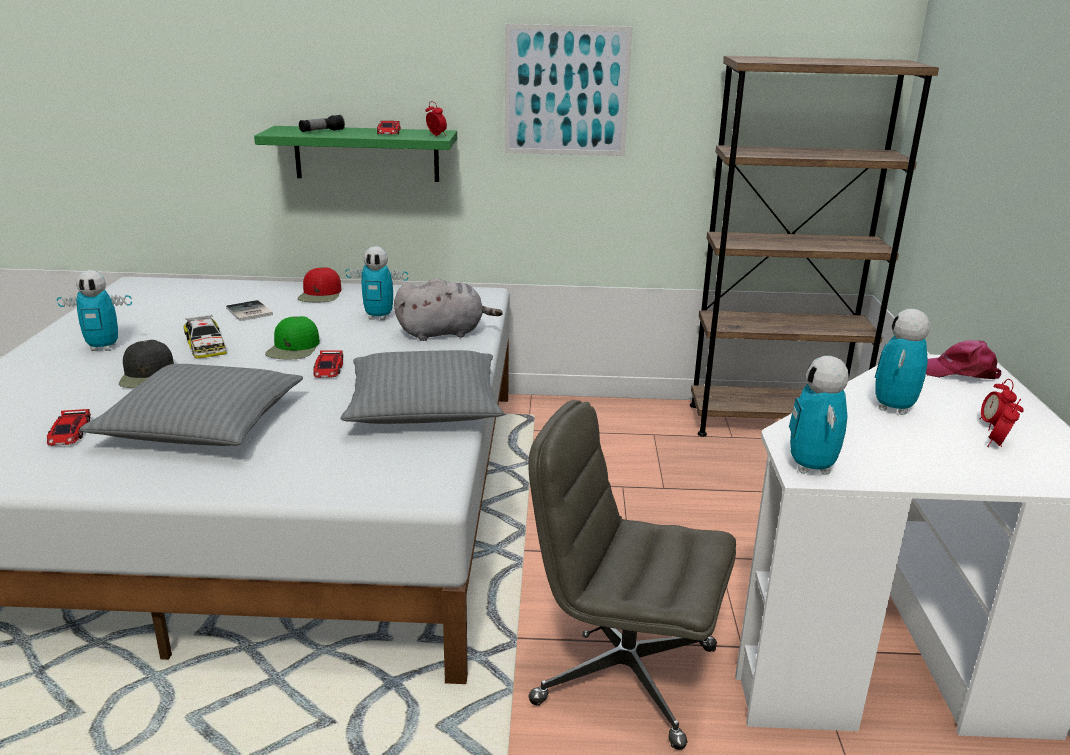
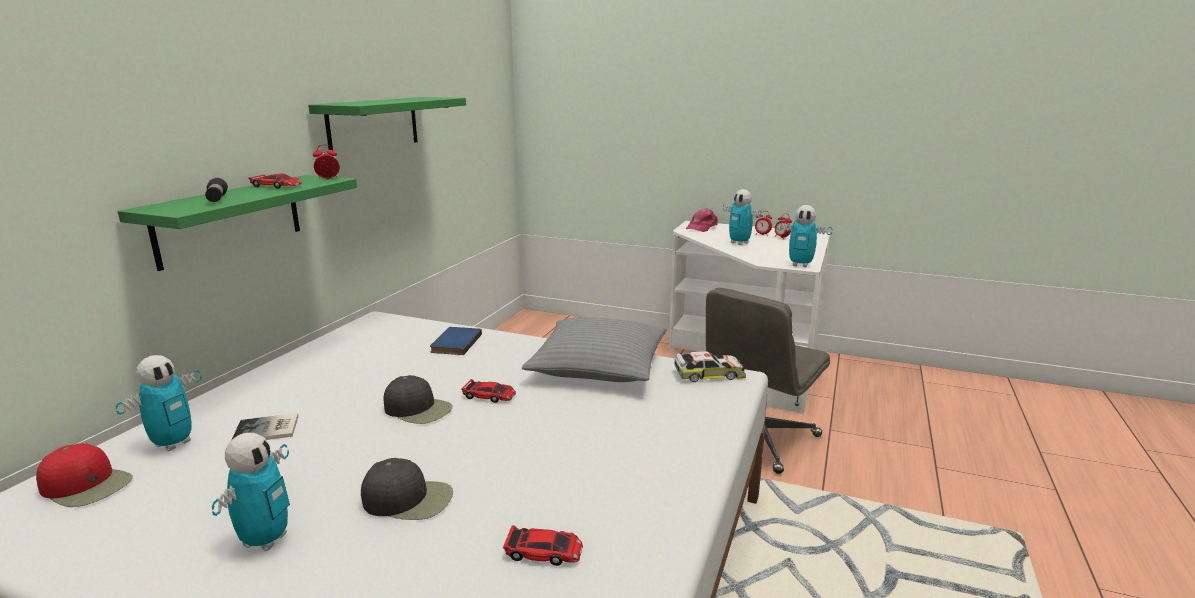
camera: 70 degrees left, 5 degrees down
(202, 424) = (572, 463): grey pillow -> none
(206, 345) = (350, 459): toy car -> toy car (709, 374)
(294, 348) = (418, 409): green cap -> black cap
(320, 295) = (269, 386): red cap -> red cap (87, 485)
(379, 317) = (380, 364): toy robot -> toy robot (173, 444)
(444, 333) = (454, 343): grey plush toy -> blue book
(566, 91) = (374, 124): picture -> green shelf
(773, 422) = (522, 332): brown bookcase -> none

